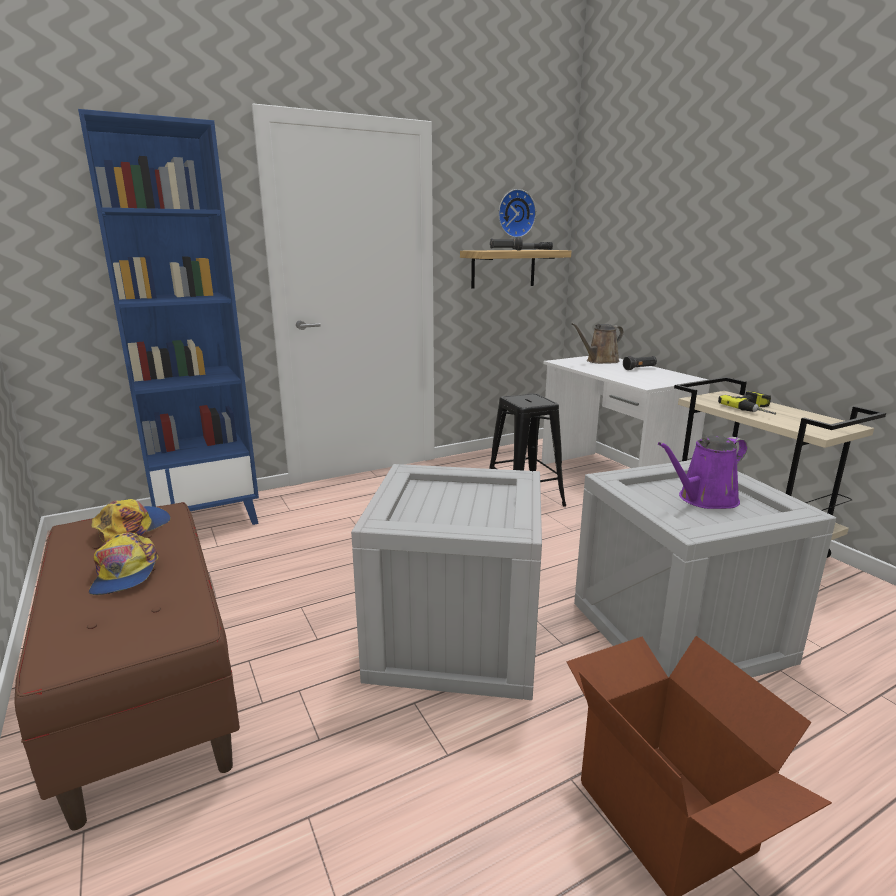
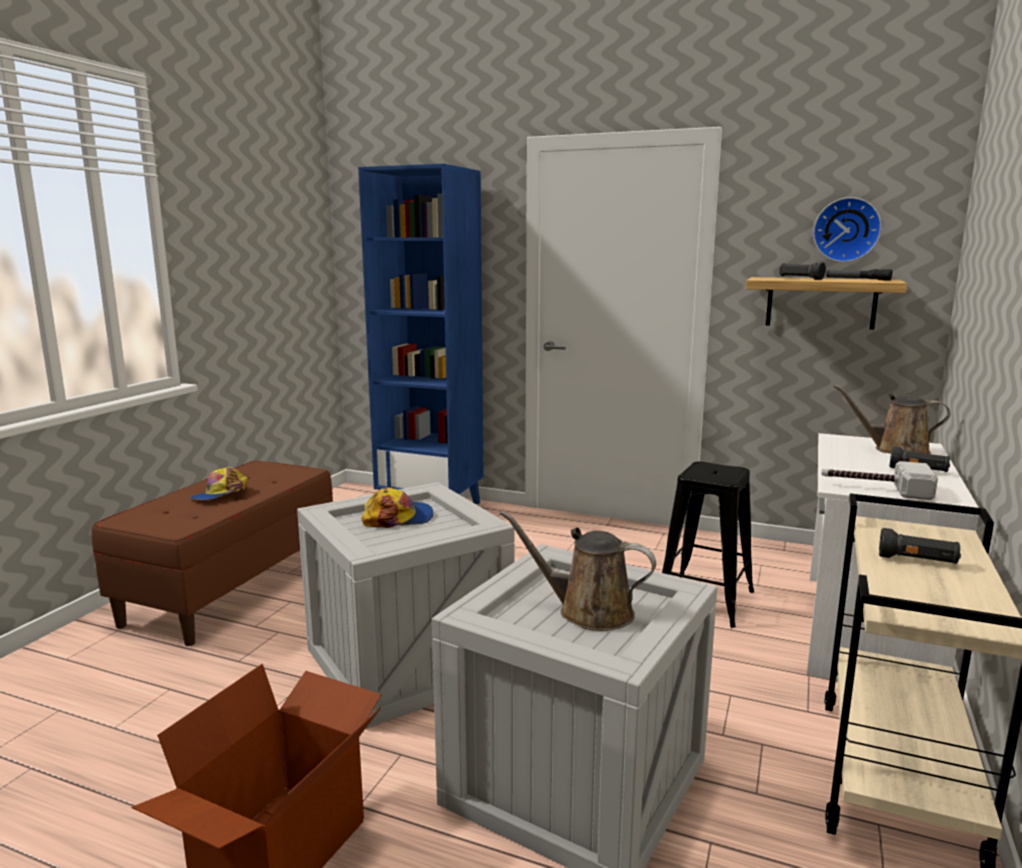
camera: 50 degrees right, 5 degrees down
(132, 527) = (276, 474): cap -> cap (398, 518)
(657, 381) = (874, 489): none -> hammer
(704, 499) = (588, 611): purple watering can -> brown watering can
(756, 409) = (917, 561): power drill -> black flashlight

